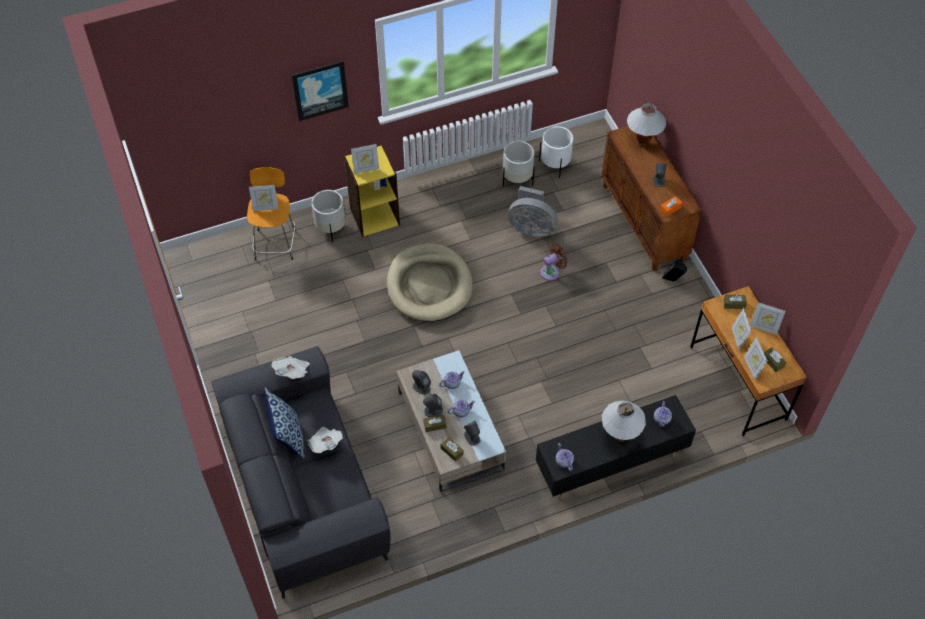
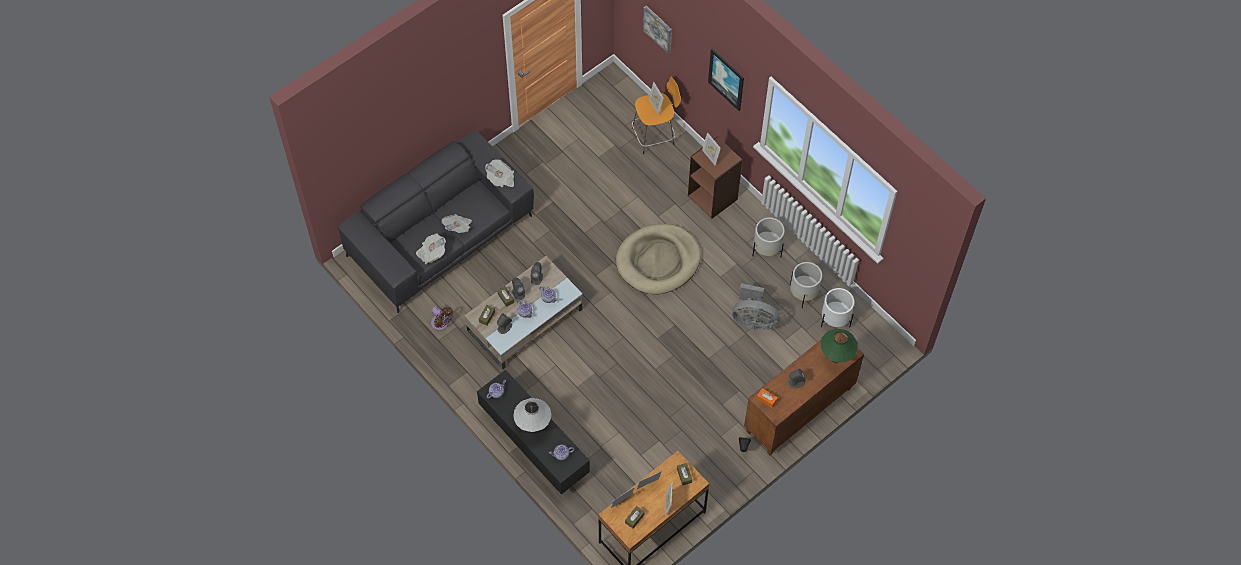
camera: 70 degrees right, 5 degrees up
(210, 138) = (658, 28): none -> picture
(287, 436) = (455, 200): pillow -> none
(331, 228) = (686, 169): white planter -> white planter (767, 249)
(348, 481) = (431, 253): none -> newspaper
(374, 216) = (713, 197): yellow bookcase -> brown bookcase
(531, 227) = (753, 320): grey fan -> grey fan turned 75 degrees counterclockwise
(552, 272) = (711, 350): brown fan -> brown fan (441, 324)
(642, 143) = (835, 359): white table lamp -> green table lamp

